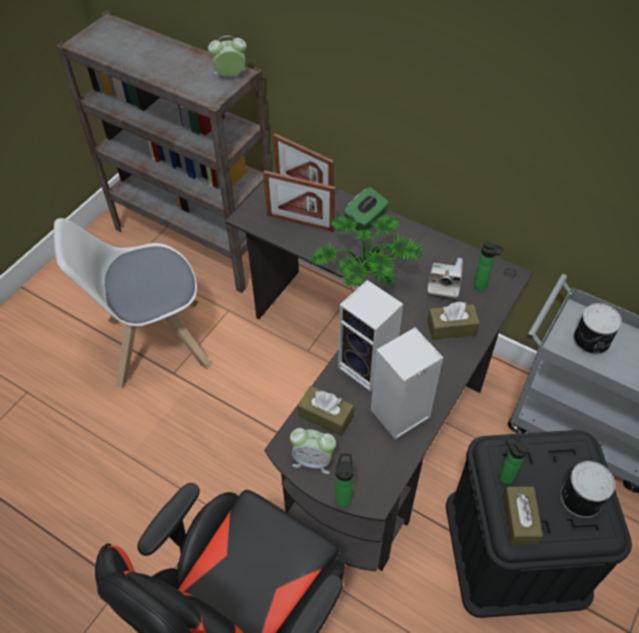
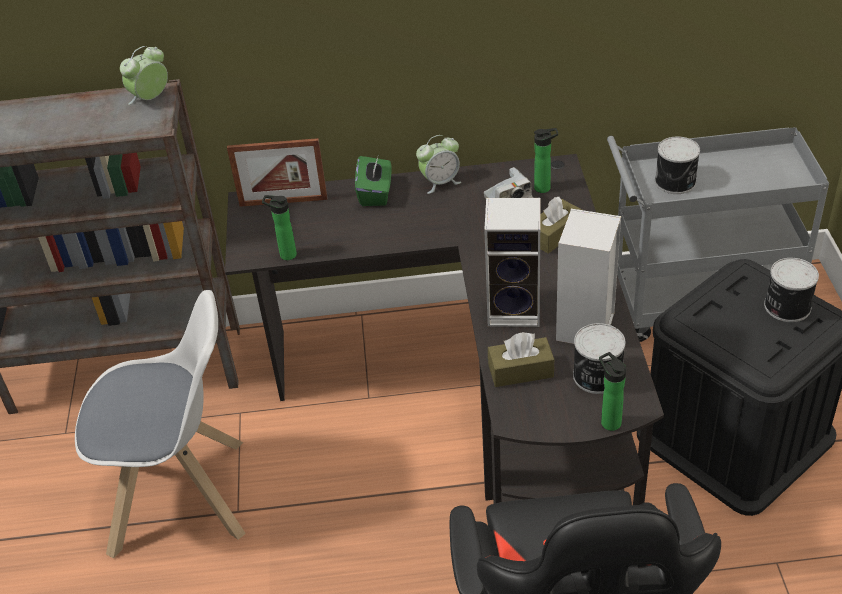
camera: 35 degrees left, 10 degrees down
(155, 343) = (183, 496): chair -> chair turned 135 degrees counterclockwise
(300, 222) = (310, 230): picture frame -> none
(313, 460) = (549, 412): alarm clock -> alarm clock (440, 182)
(365, 277) = (430, 240): potted plant -> none
(369, 457) = (597, 376): none -> can
(504, 475) = (711, 329): bottle -> bottle (285, 255)
(519, 519) = (759, 353): brown tissue box -> none

